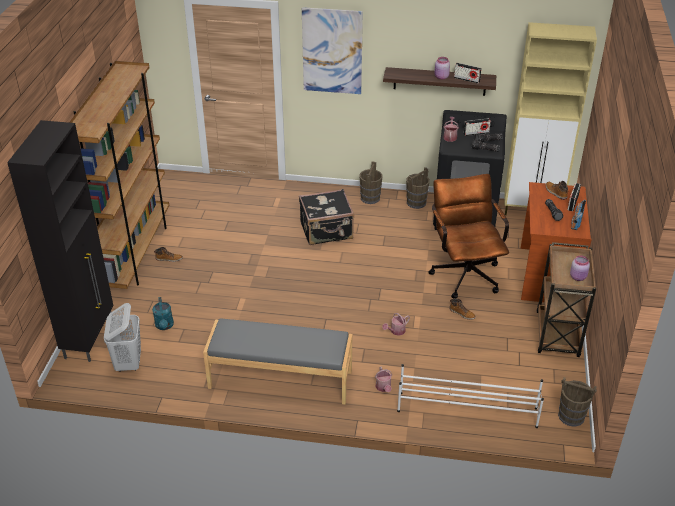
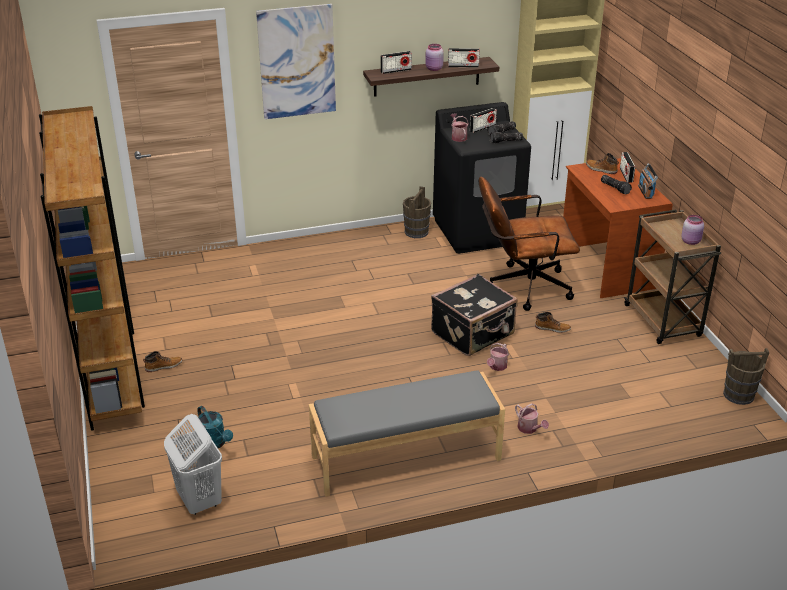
camera: 25 degrees left, 5 degrees down
(90, 337) = (122, 487): black cabinet -> none
(327, 231) = (338, 285): black suitcase -> black suitcase (474, 334)
(370, 198) = (361, 240): brown bucket -> none
(410, 72) = (396, 71): none -> radio
(464, 272) = (522, 287): brown office chair -> brown office chair turned 60 degrees counterclockwise
(466, 409) = (633, 422): white shoe rack -> none

